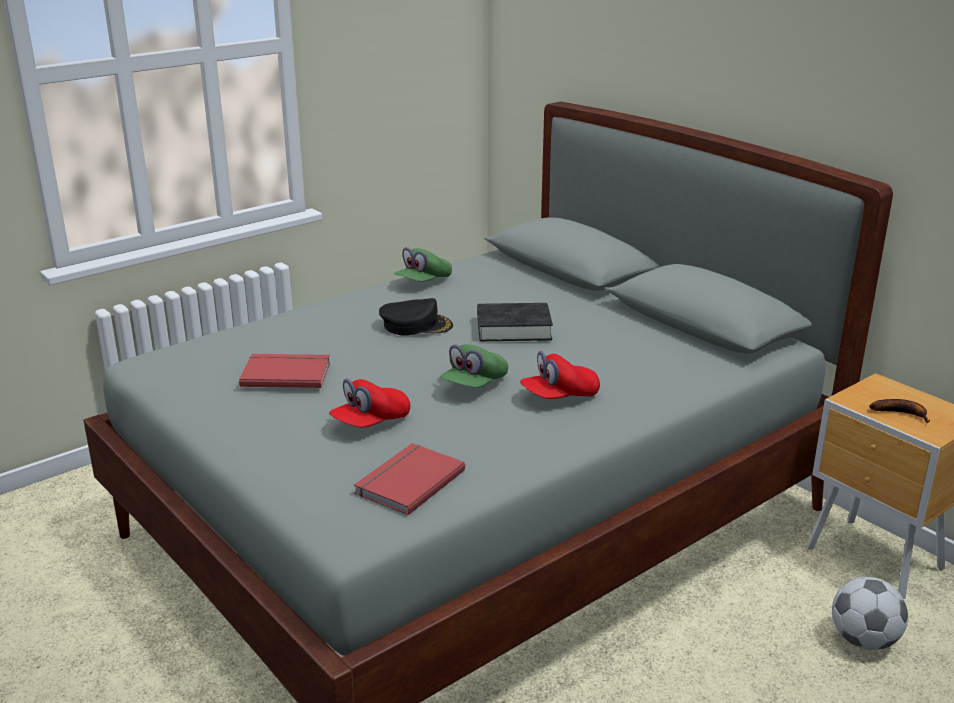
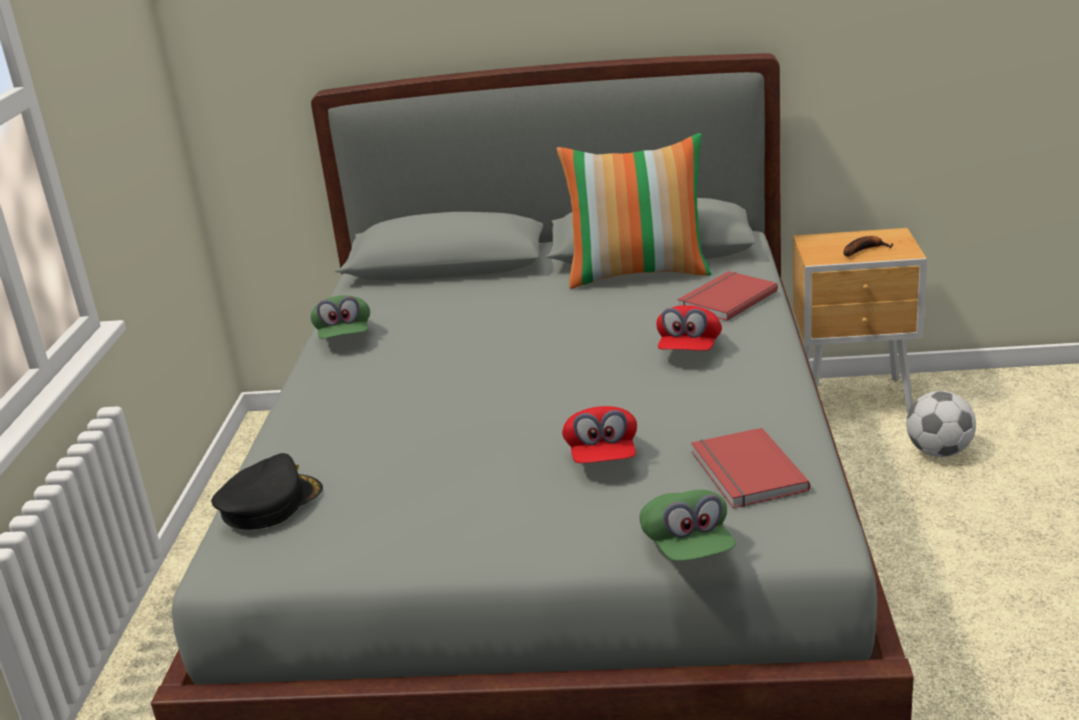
camera: 45 degrees left, 0 degrees up
(286, 373) = (428, 471): red book -> red book (725, 299)
(416, 325) = (437, 370): black cap -> black cap (269, 503)
(474, 384) = (607, 381): green cap -> green cap (687, 548)
(513, 328) = (527, 327): black book -> none
(656, 333) = (638, 273): none -> pillow

